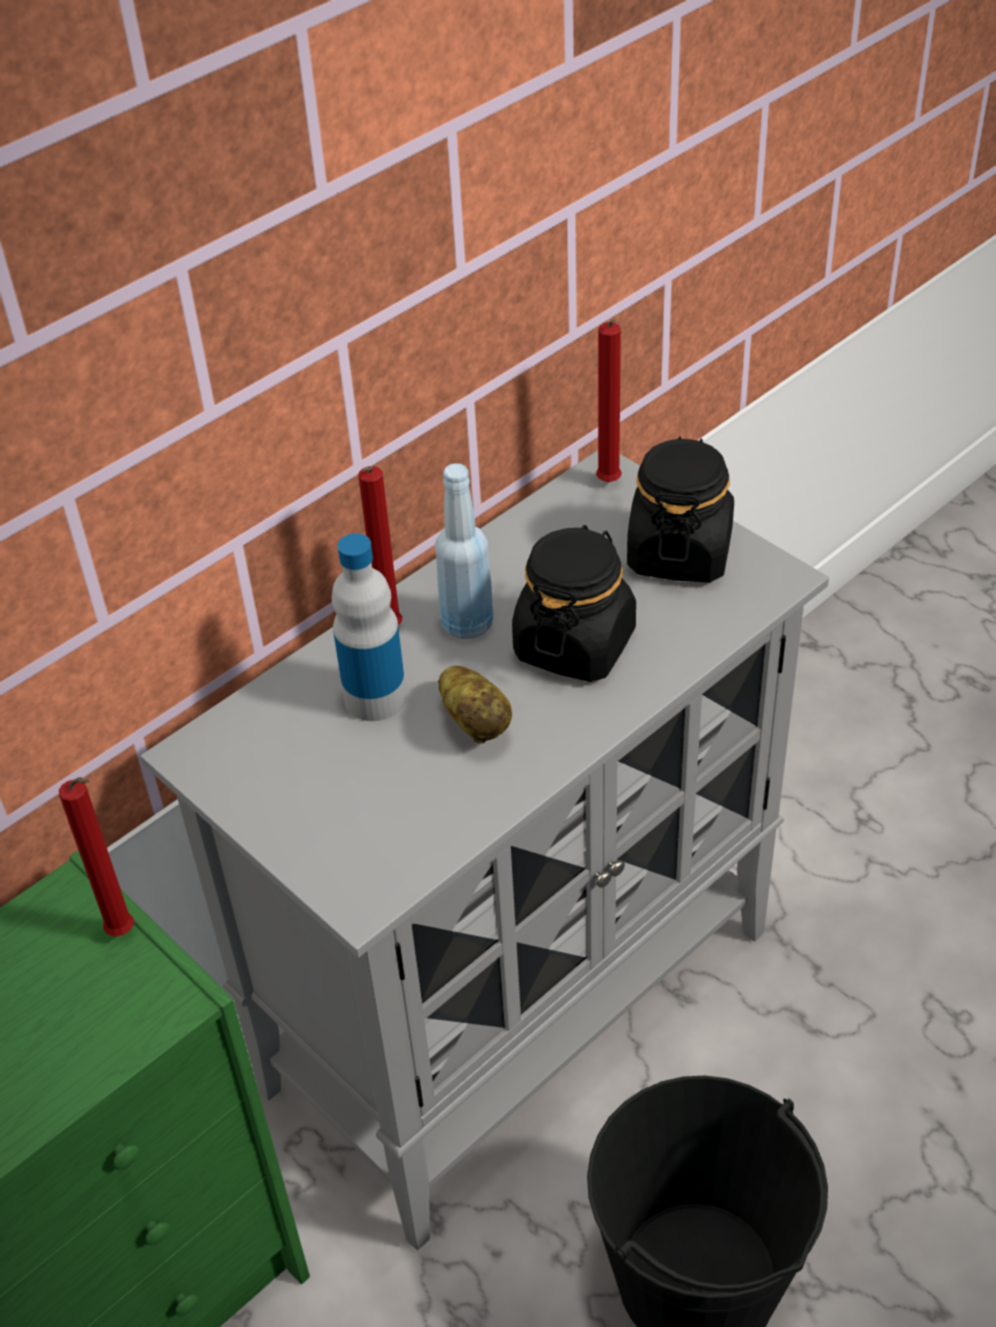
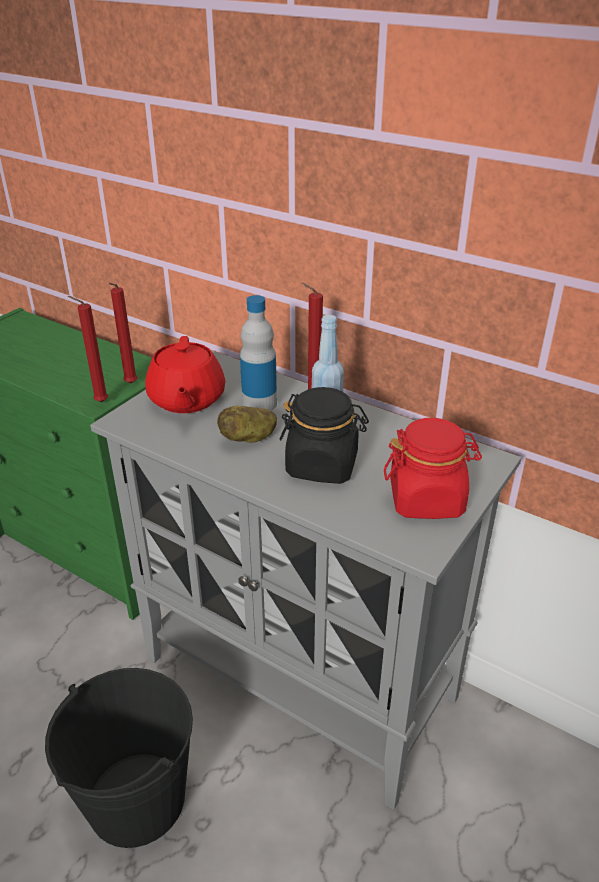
camera: 75 degrees right, 10 degrees down
(325, 798) = (186, 400): none -> red teapot
(609, 485) = (479, 462): red candle -> red candle (99, 402)
(679, 552) = (427, 499): black jar -> red jar

